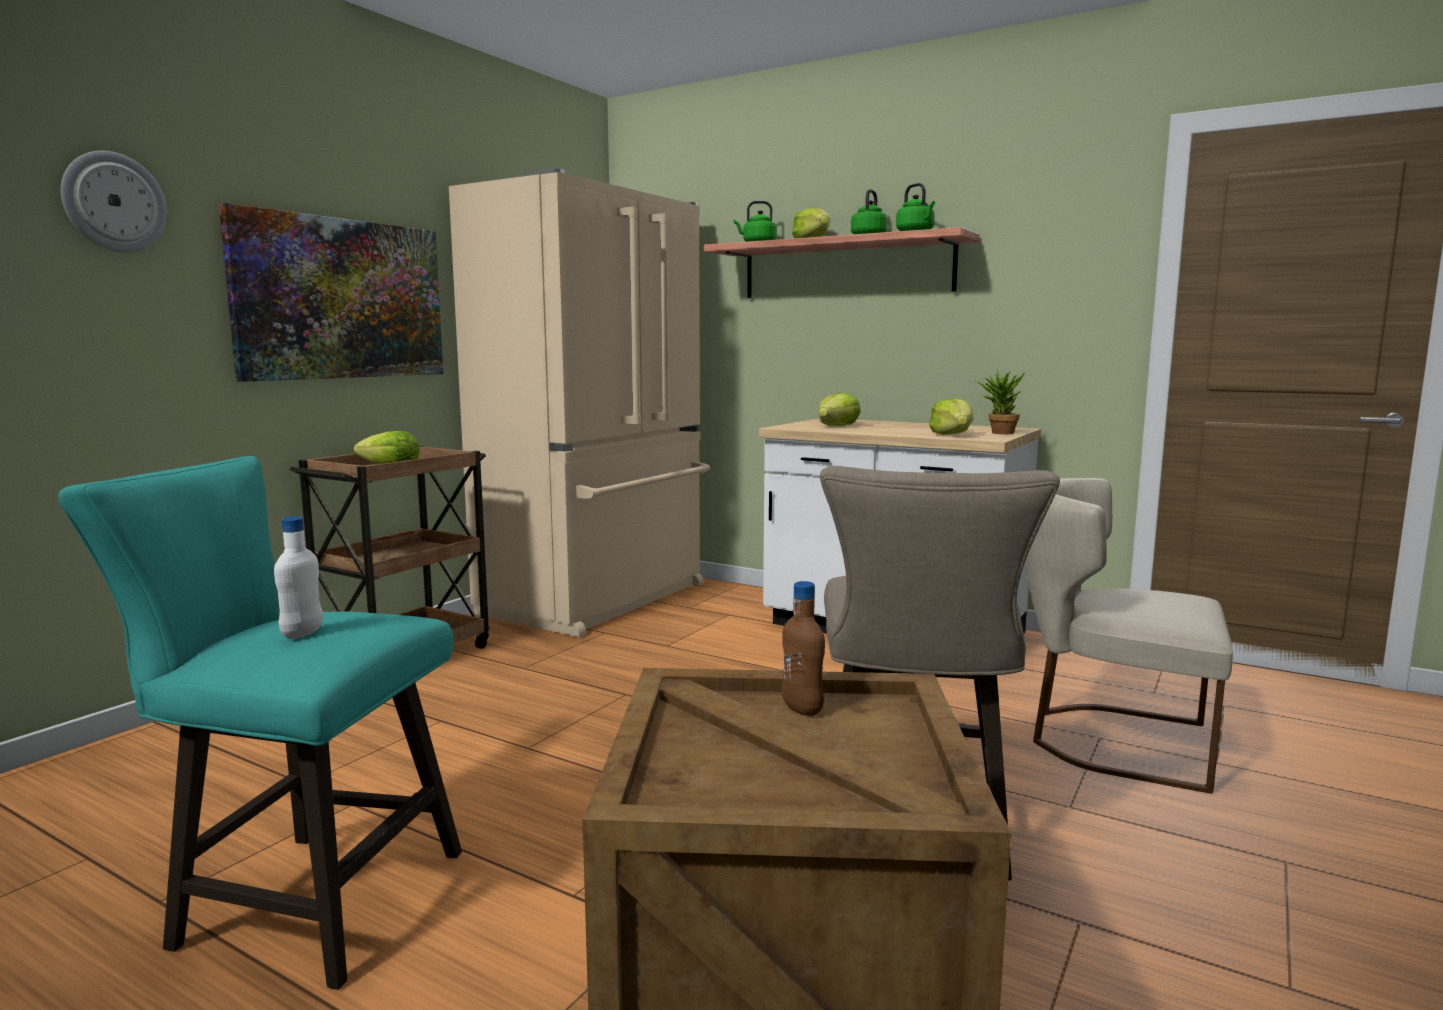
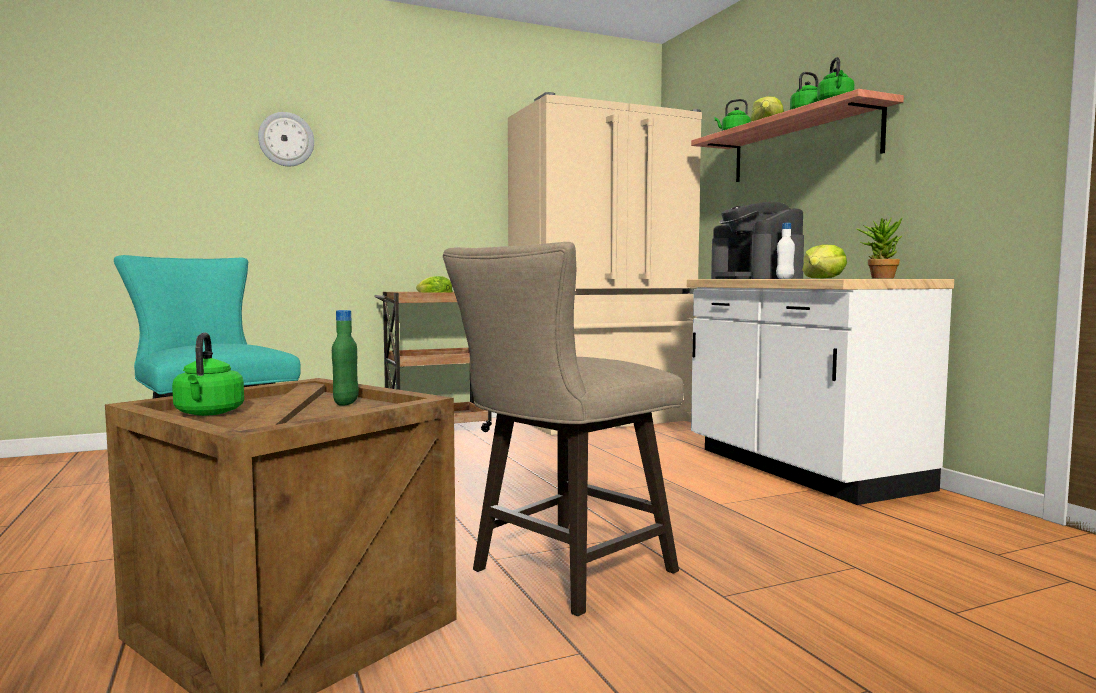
camera: 35 degrees right, 5 degrees down
(302, 633) = (203, 345): white bottle -> white bottle (785, 278)
(341, 299) = (423, 193): picture -> none
(719, 783) = (208, 413): none -> green kettle
(802, 709) = (346, 403): brown bottle -> green bottle
(837, 426) = (756, 278): lettuce -> coffee machine
(1109, 740) = (863, 571): beige chair -> none

